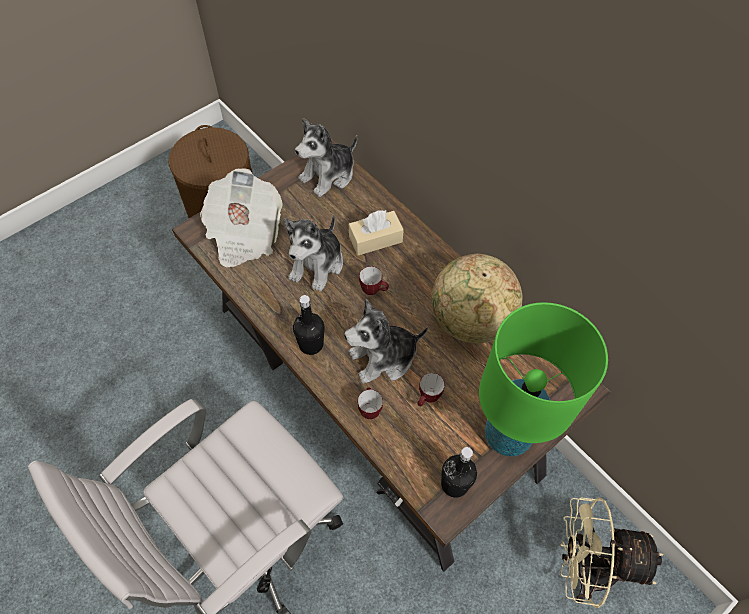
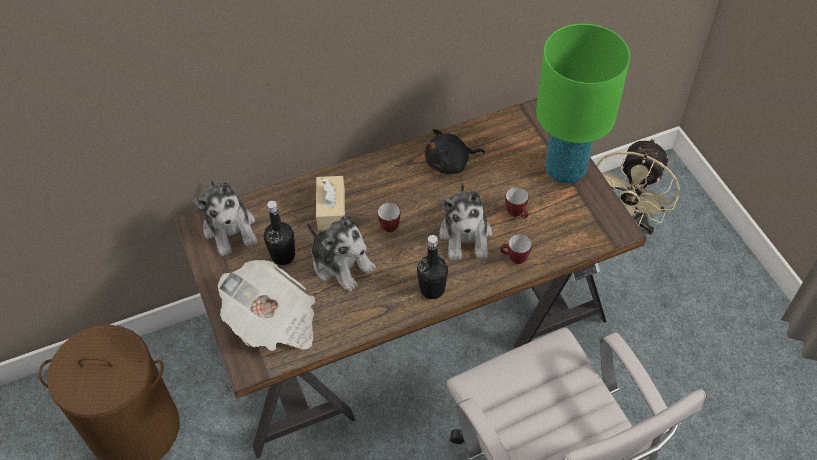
camera: 70 degrees left, 5 degrees down
(454, 484) = (598, 217): black bottle -> black bottle (283, 255)
(470, 321) = (450, 163): globe -> black plush toy

